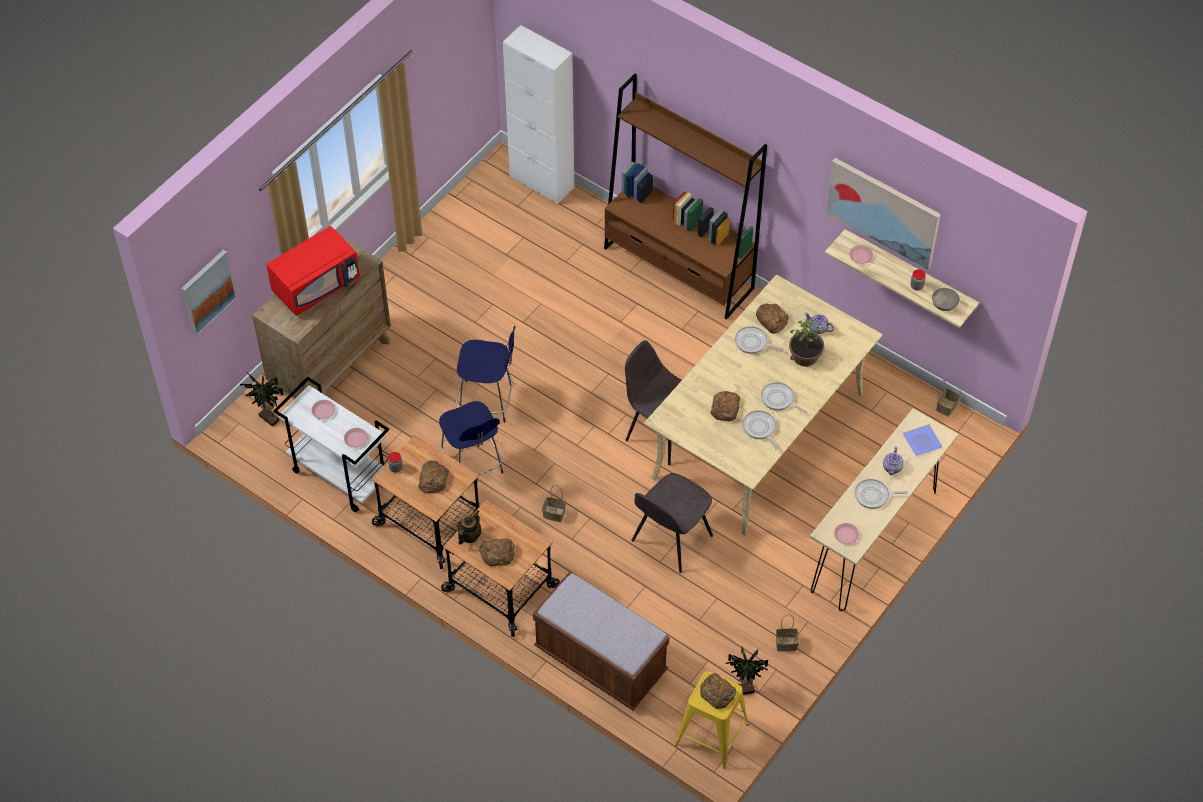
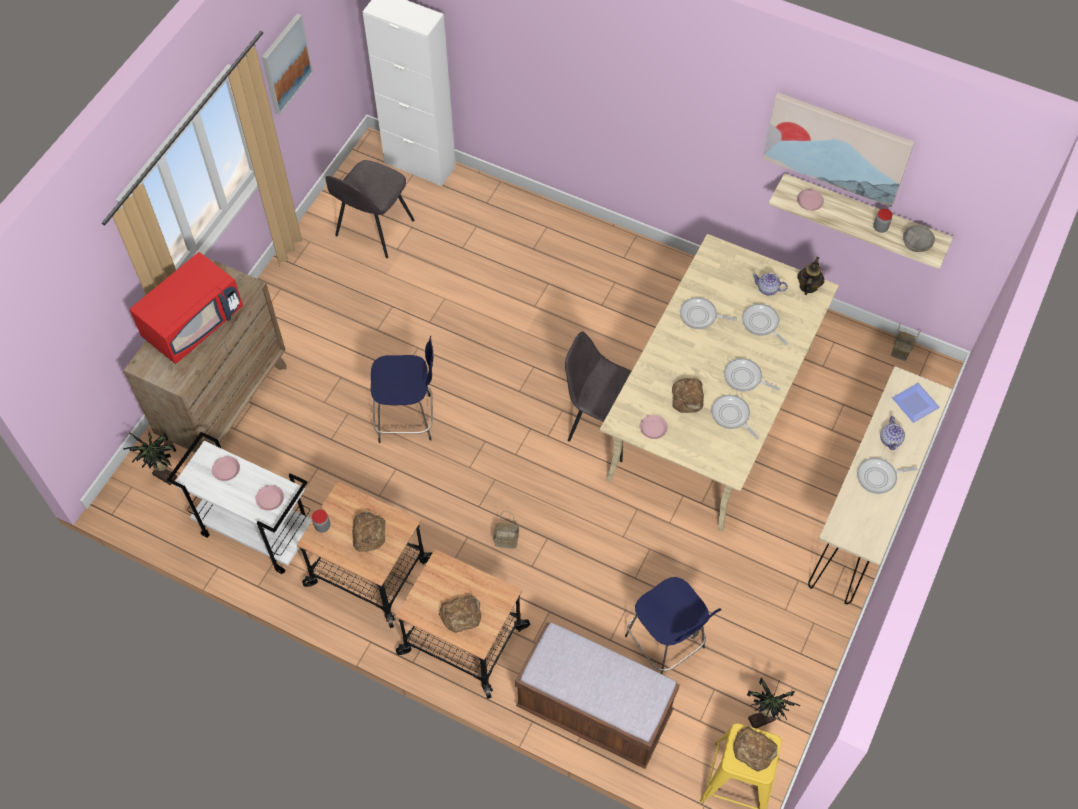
camera: 10 degrees left, 5 degrees up
(207, 292) = (62, 354): picture -> picture (285, 63)
(469, 536) = (424, 598): teapot -> teapot (808, 286)
(472, 466) = (404, 497): blue stool -> blue stool (666, 644)
(670, 540) = (641, 550): grey chair -> grey chair (373, 229)
(679, 269) = (584, 238): brown bookcase -> none
(771, 320) = (714, 286): bread -> none
(787, 643) = (797, 653): basket -> none
(805, 356) = (761, 323): potted plant -> frying pan
(846, 535) = (860, 531): pink plate -> pink plate (653, 428)

